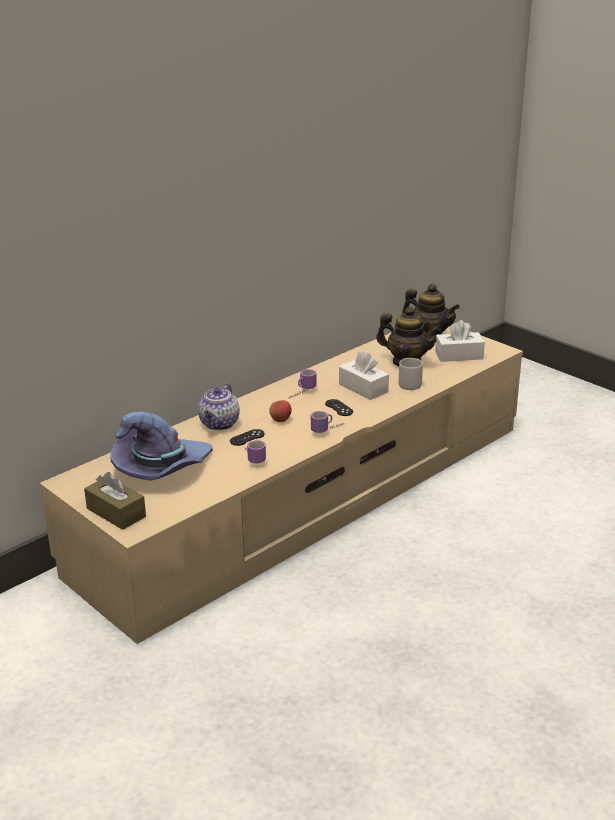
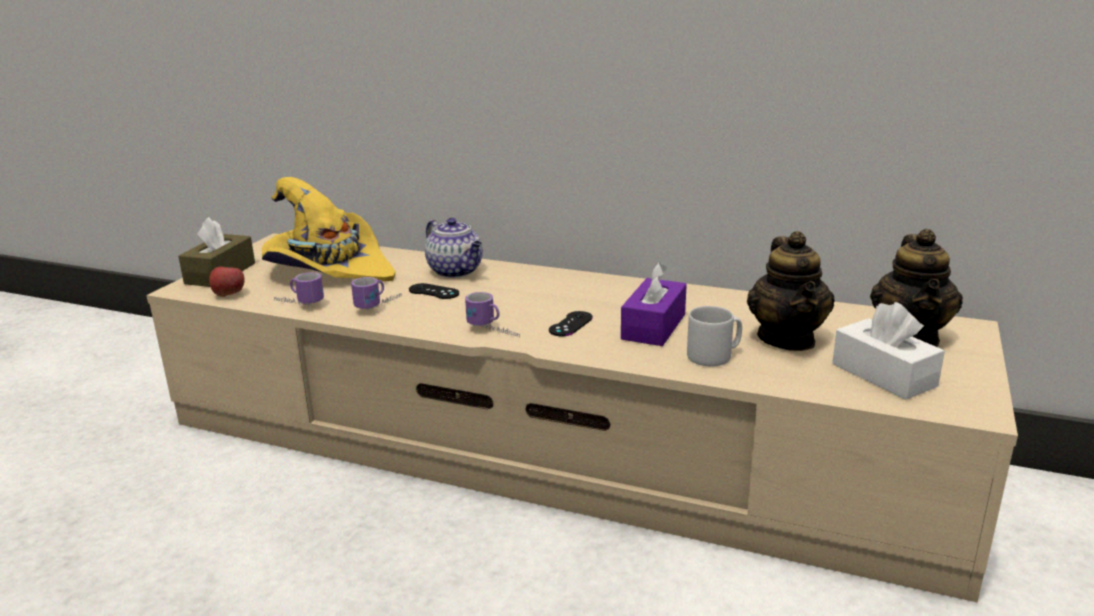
camera: 65 degrees right, 5 degrees down
(161, 468) = (329, 269): purple hat -> yellow hat
(219, 424) = (456, 271): teapot -> teapot turned 120 degrees counterclockwise
(280, 420) = (499, 298): apple -> apple (229, 295)
(301, 393) = (588, 293): mug -> mug (298, 304)
(363, 388) = (653, 326): white tissue box -> purple tissue box

